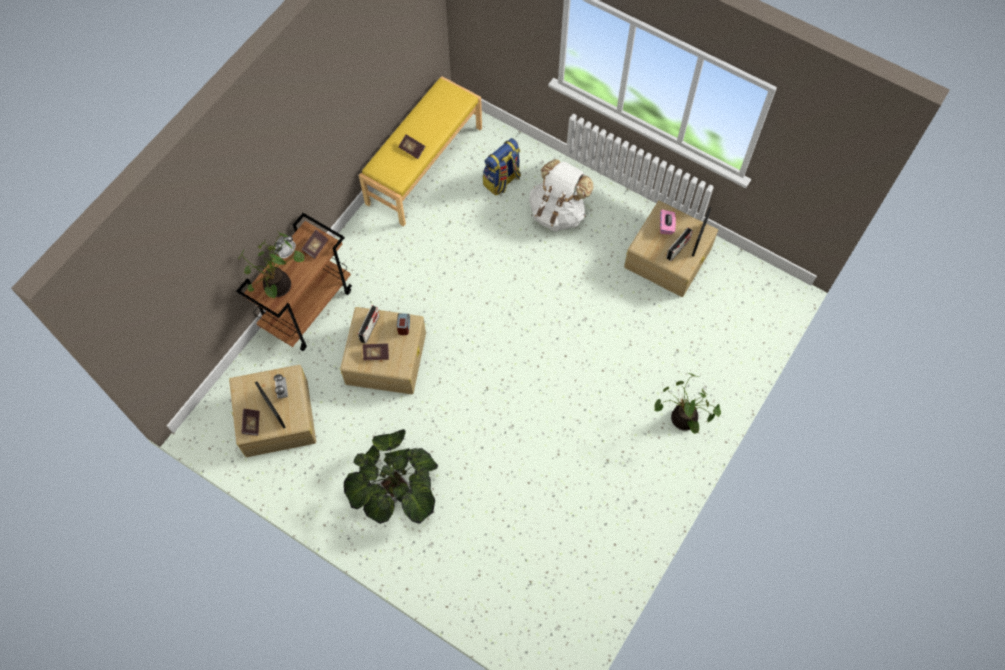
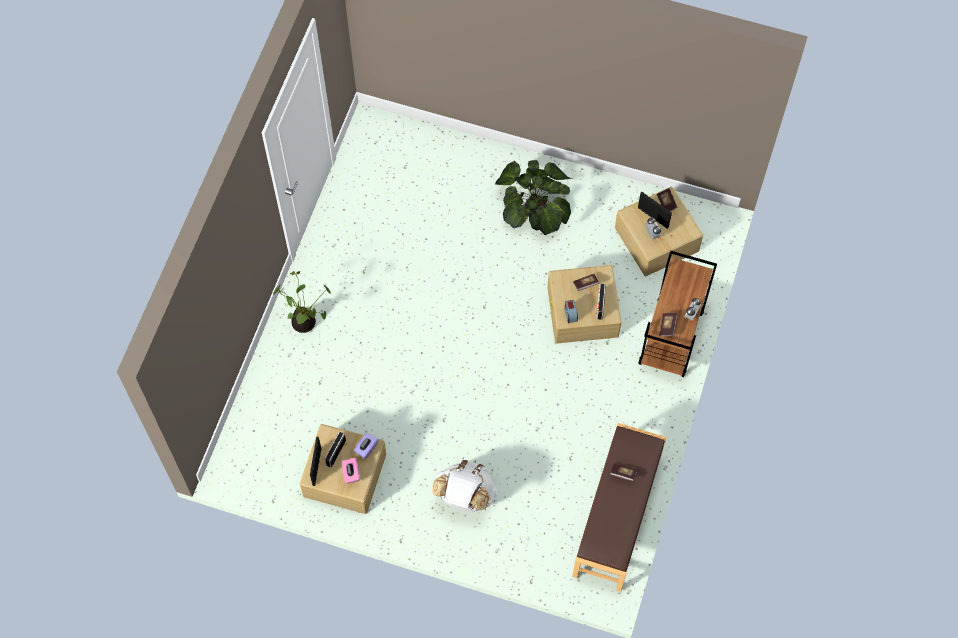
camera: 165 degrees right, 0 degrees up
(279, 288) = (683, 281): potted plant -> none
(423, 165) = (618, 515): yellow bench -> brown bench
(502, 181) = (531, 518): backpack -> none
(647, 245) = (366, 448): none -> purple tissue box

